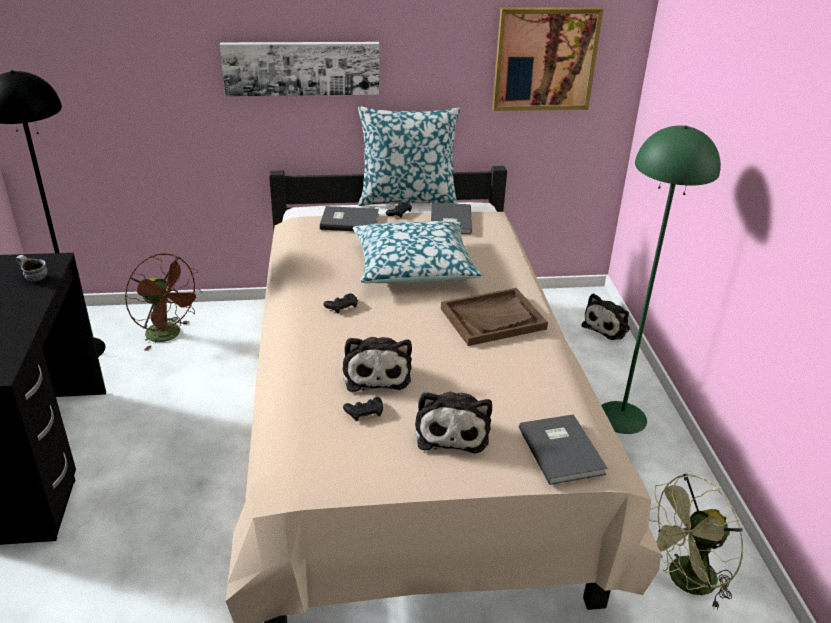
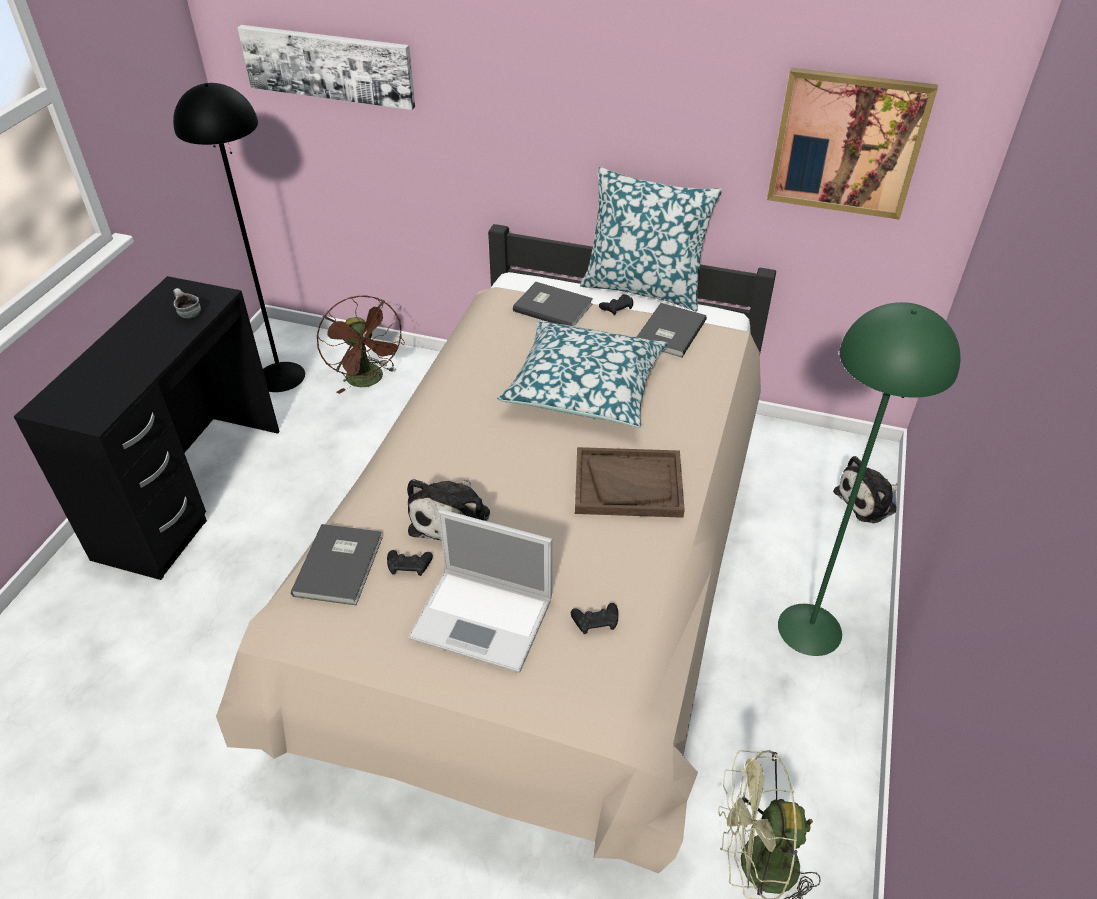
camera: 25 degrees right, 10 degrees up
(301, 68) = (534, 110): picture -> picture (328, 65)
(342, 306) = (471, 421): black game controller -> black game controller (595, 621)
(452, 430) = (484, 619): plush toy -> laptop
(562, 450) = (590, 686): grey book -> grey book (341, 565)

